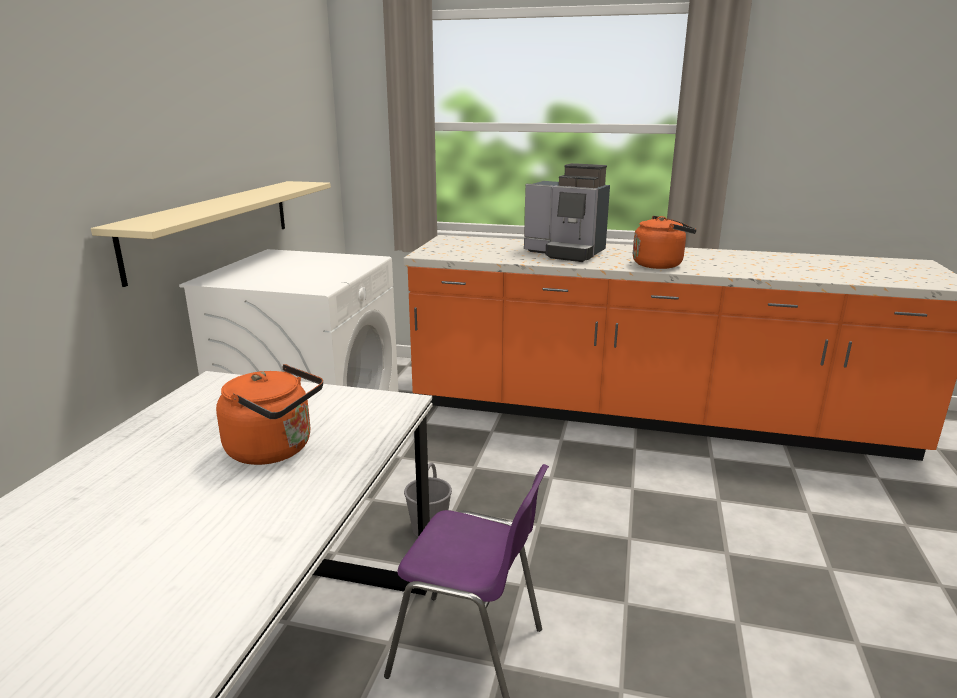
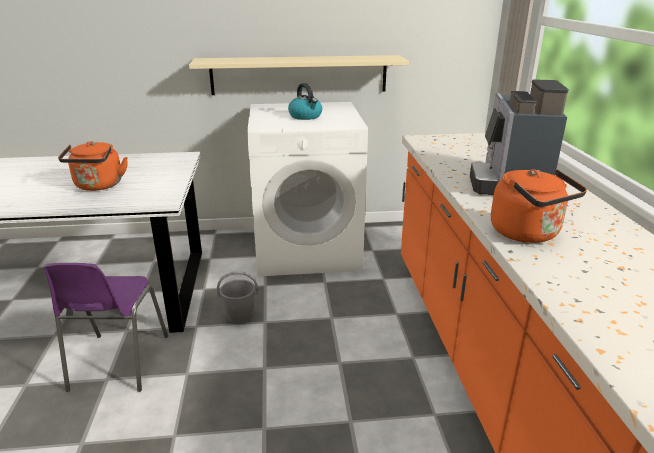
camera: 70 degrees right, 5 degrees up
(304, 269) = (306, 116): none -> kettle

